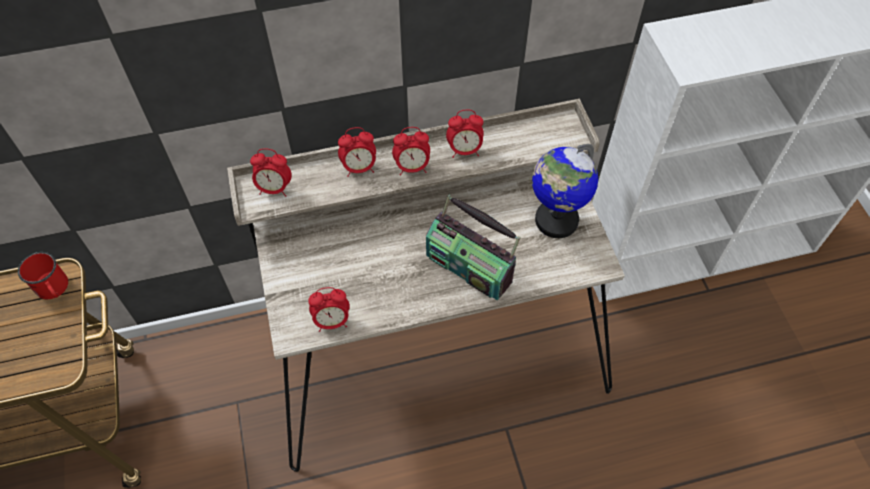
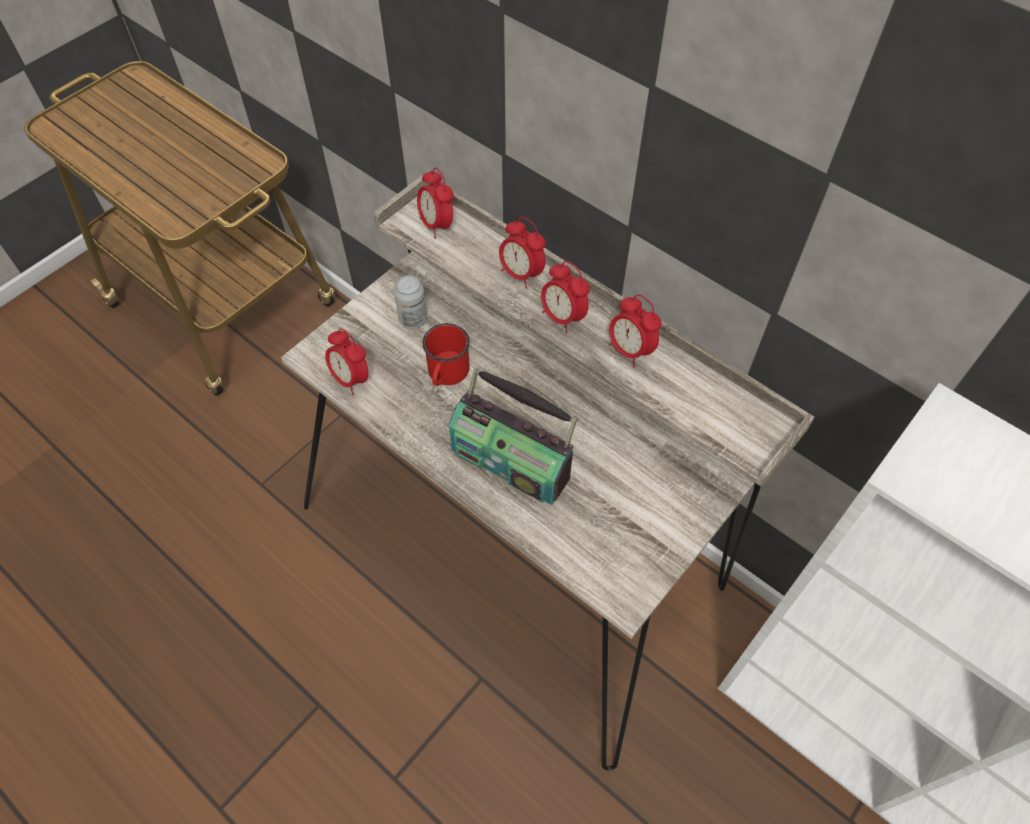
camera: 55 degrees right, 0 degrees up
(54, 289) = (247, 167): red mug -> red mug (446, 374)
(314, 258) = (413, 319): none -> can
(470, 266) = (512, 461): radio -> radio turned 60 degrees counterclockwise
(555, 220) = (648, 512): globe -> none

